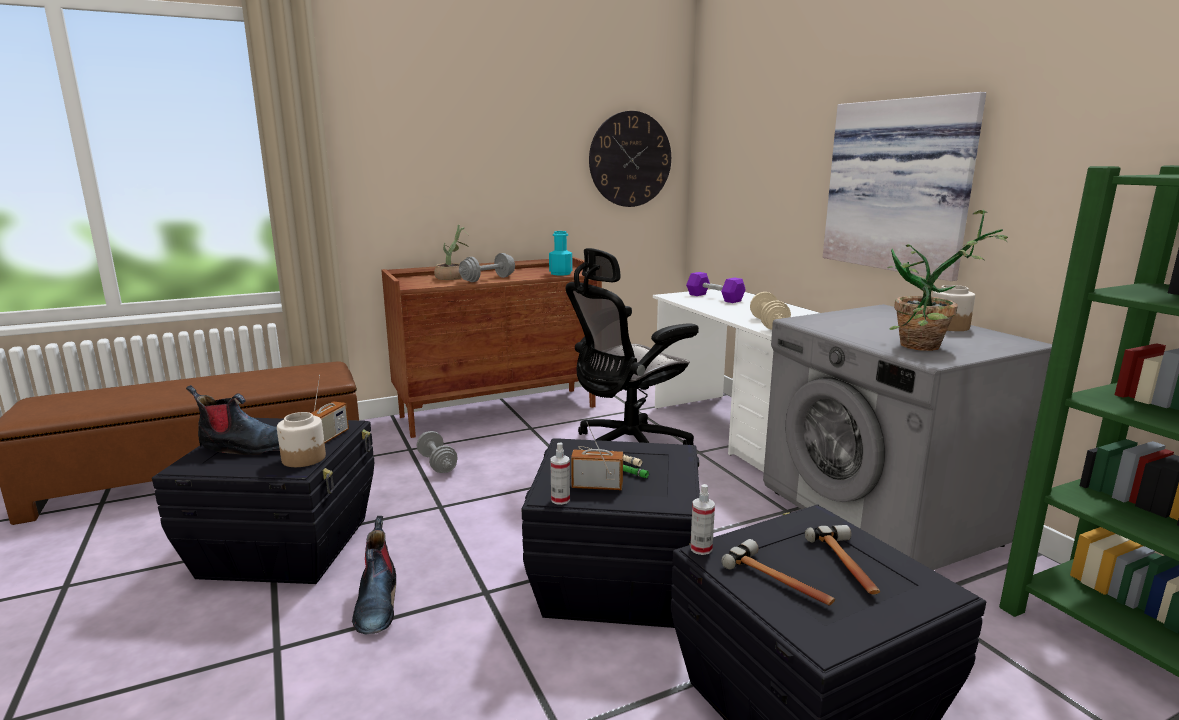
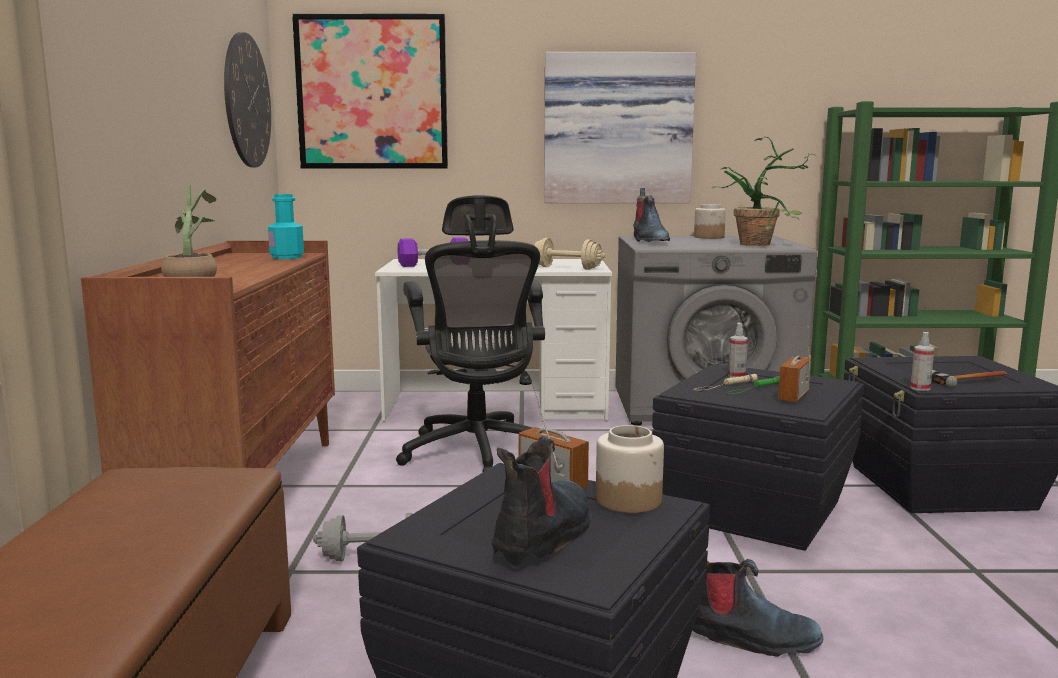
camera: 65 degrees left, 5 degrees down
(488, 279) = (252, 271): grey dumbbell -> none
(560, 500) = (819, 409): spray bottle -> spray bottle (736, 376)
(735, 147) = (372, 92): none -> picture
(847, 565) = (944, 367): hammer -> none
(854, 315) = (649, 240): none -> boot

